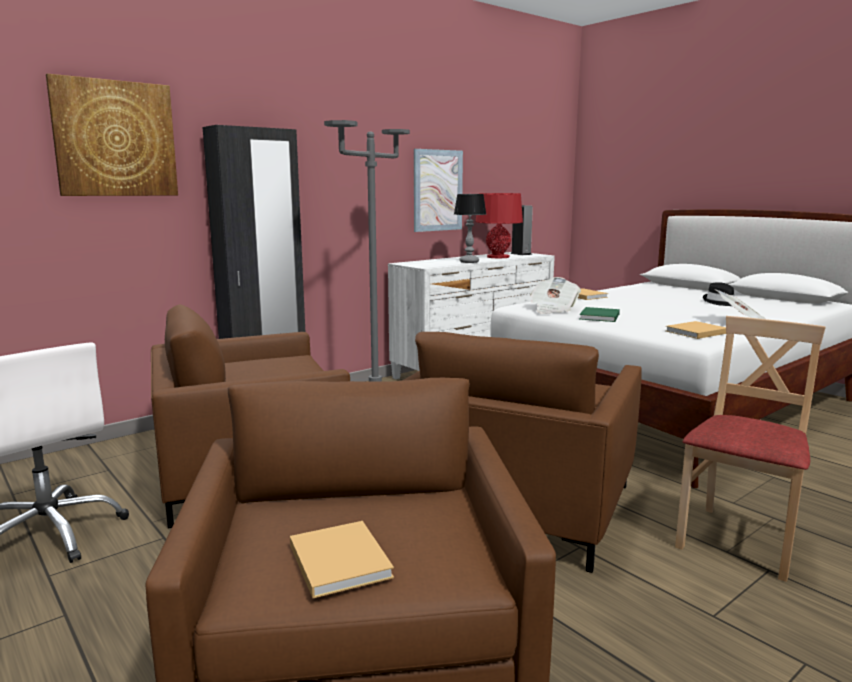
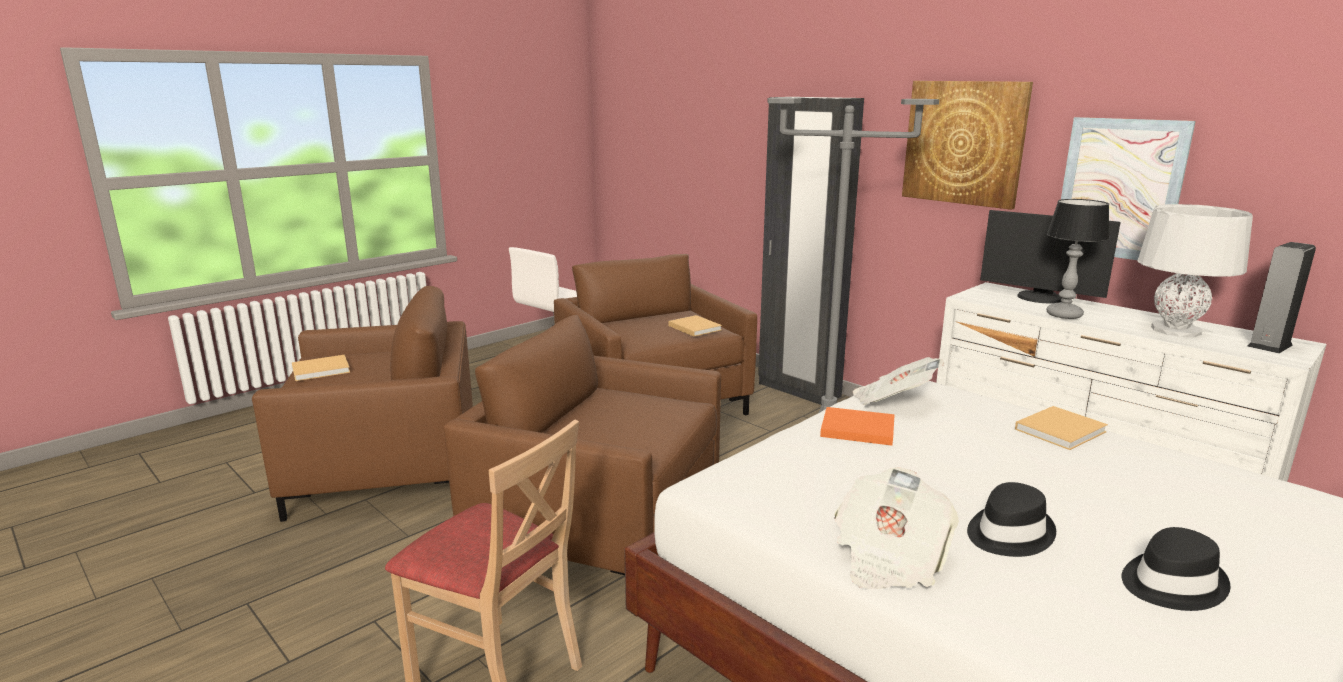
camera: 85 degrees right, 5 degrees up
(115, 139) = (734, 109): picture -> picture (964, 143)
(432, 261) = (1039, 298): none -> monitor
(497, 257) = (1175, 330): red table lamp -> grey table lamp
(599, 317) = (855, 428): green book -> orange book
(695, 332) = (768, 490): beige book -> beige book (694, 327)
(702, 310) = (1007, 533): none -> black hat

